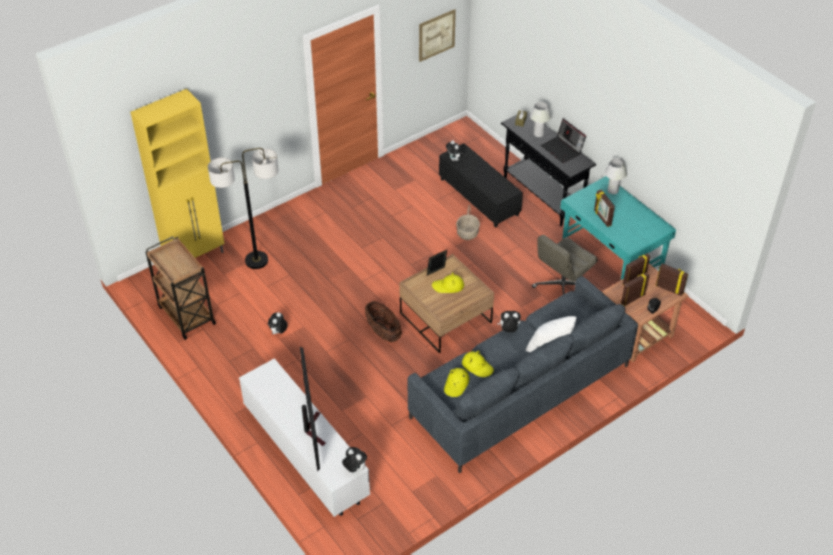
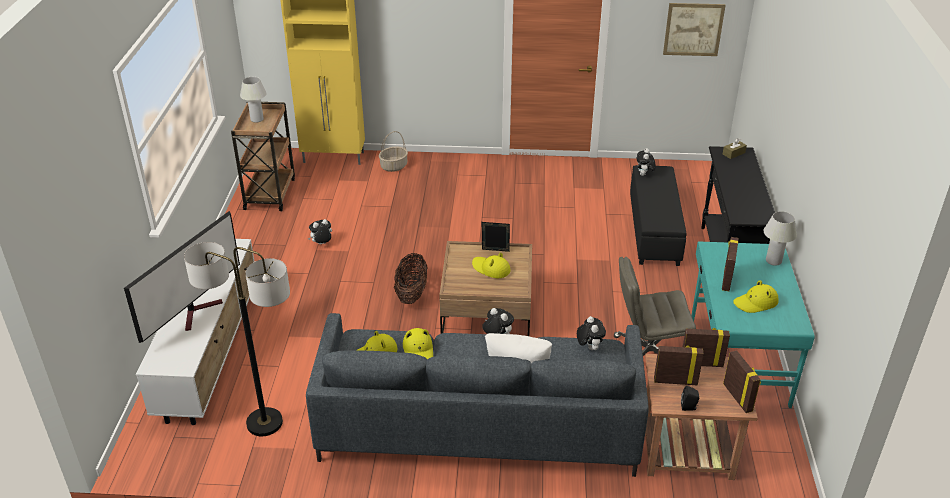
camera: 40 degrees right, 10 degrees down
(256, 260) = (378, 183): floor lamp -> floor lamp (264, 423)
(354, 468) = (183, 367): plush toy -> plush toy (589, 347)
(467, 233) = (602, 255): basket -> basket (393, 166)
(538, 134) = (740, 172): white table lamp -> white table lamp (257, 119)
(562, 149) = (752, 196): laptop -> none
(630, 225) = (755, 303): none -> yellow hat

